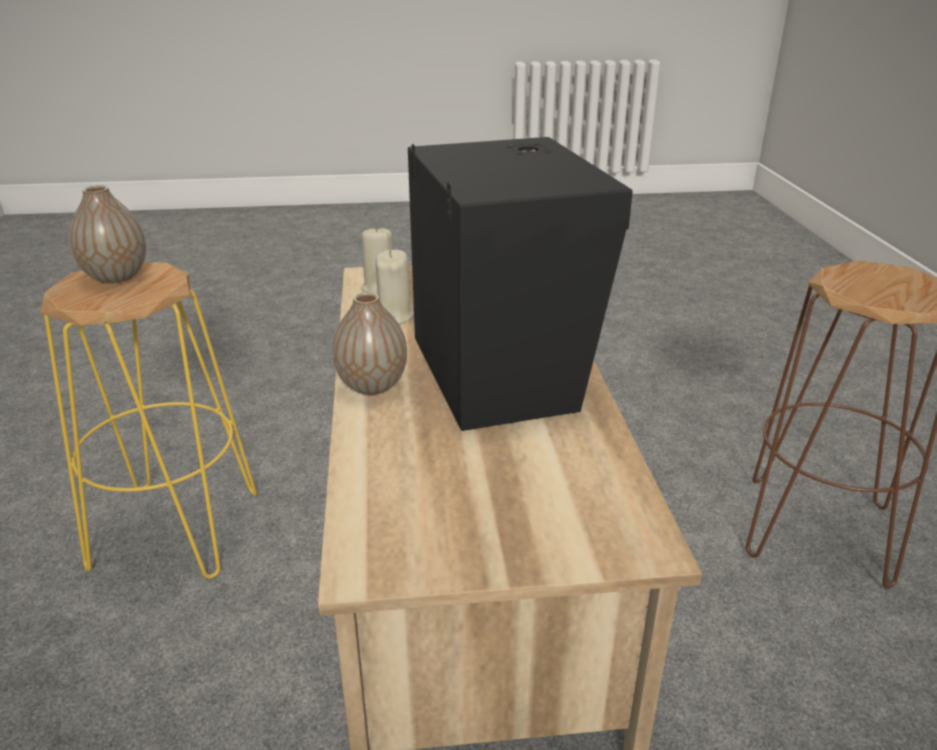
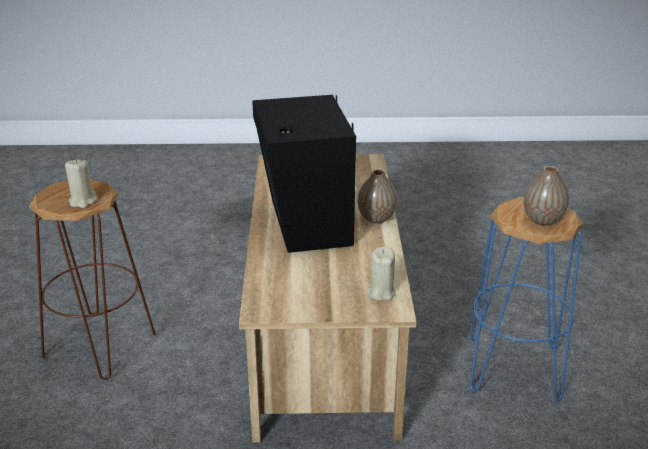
camera: 175 degrees left, 0 degrees up
(175, 531) = (513, 368): yellow stool -> blue stool
(393, 316) = (368, 264): beige candle -> beige candle (83, 201)

